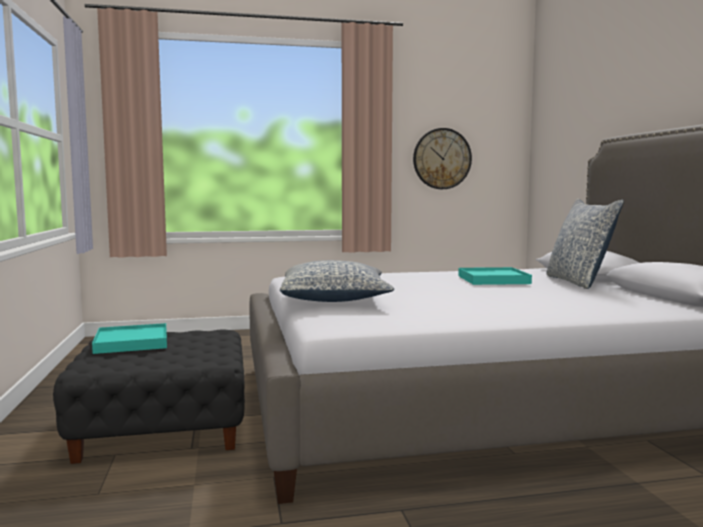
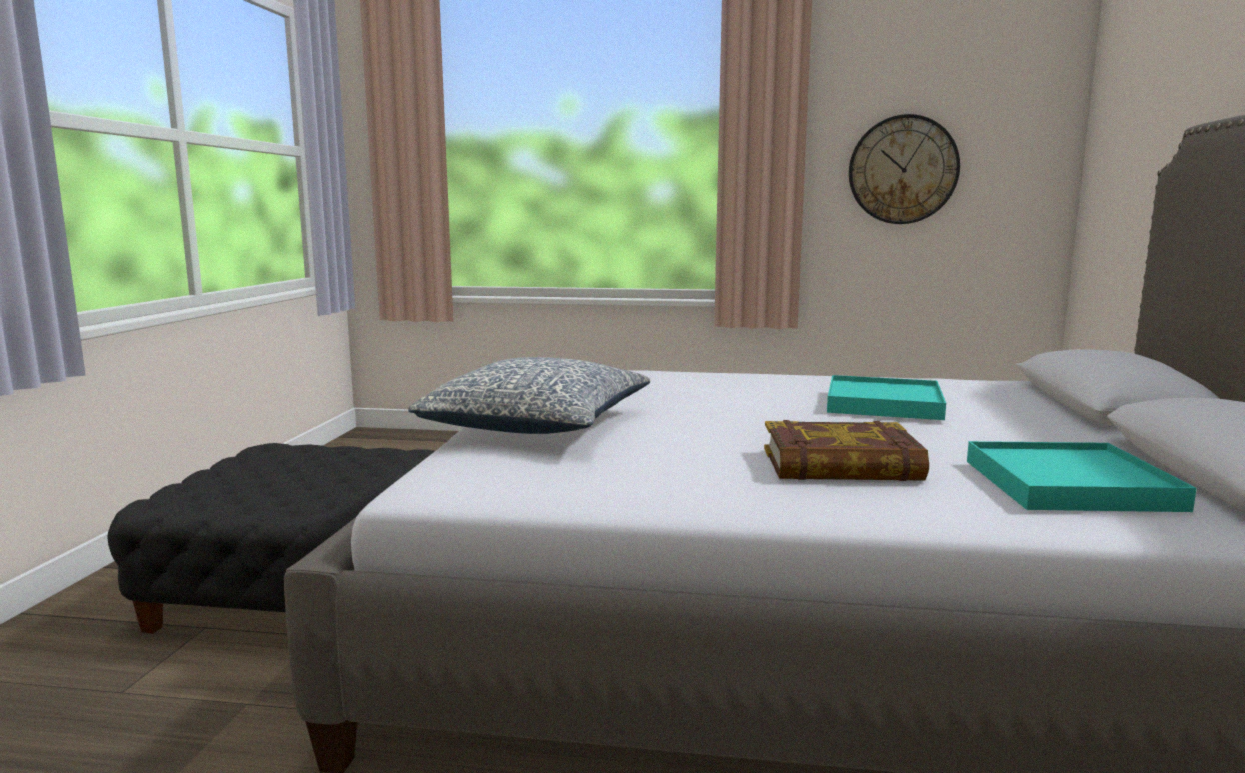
camera: 20 degrees right, 5 degrees up
(132, 342) = (278, 460): turquoise tray -> turquoise tray (1069, 484)
(514, 302) = (841, 465): none -> book
(579, 282) = (1057, 423): pillow -> none

